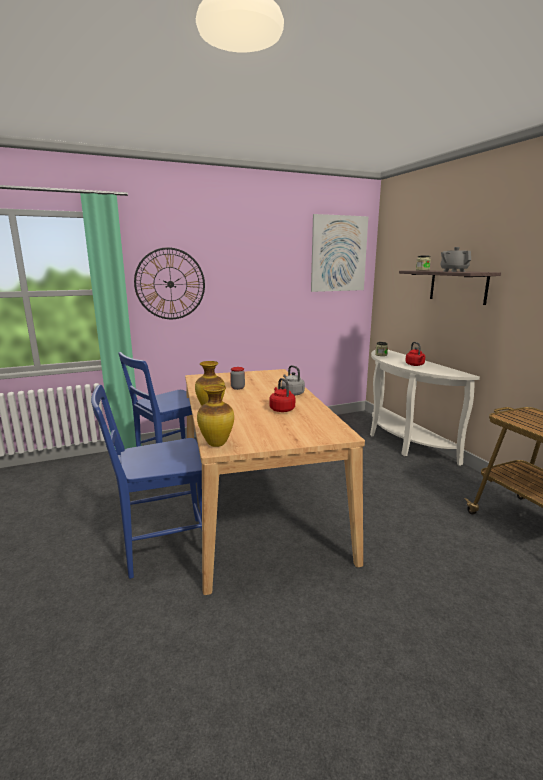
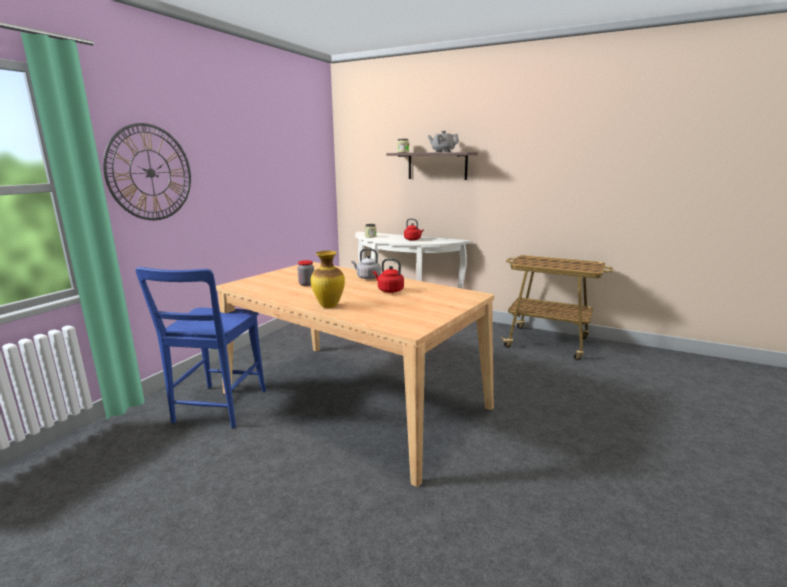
camera: 40 degrees left, 0 degrees up
(161, 547) = (322, 476): blue chair -> none
(216, 444) = (404, 327): vase -> none
(339, 254) = (308, 137): picture -> none

